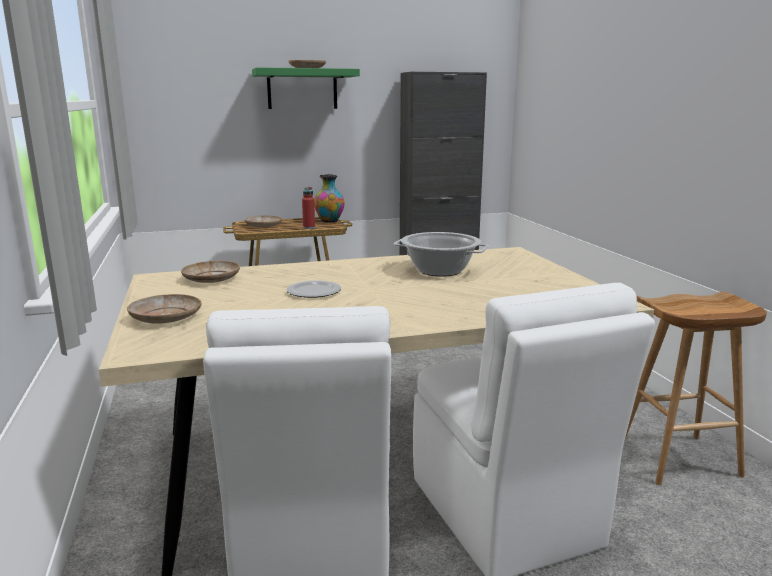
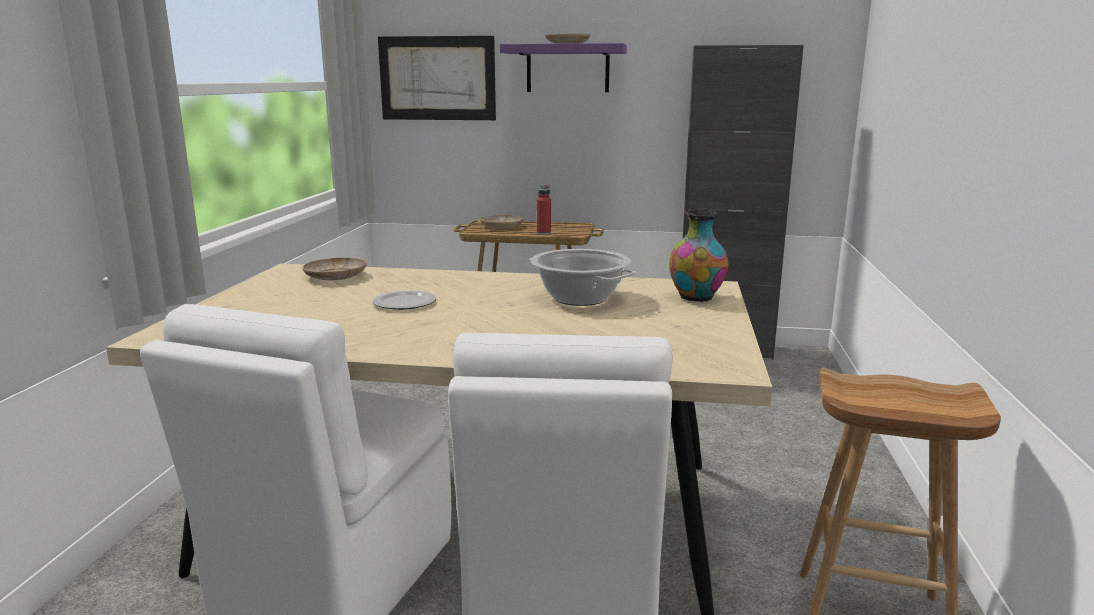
camera: 25 degrees right, 0 degrees up
(165, 317) = (233, 308): beige plate -> none
(184, 97) = (437, 78): none -> picture
(302, 89) = (567, 69): green shelf -> purple shelf
(329, 221) = (578, 228): vase -> vase (696, 298)

